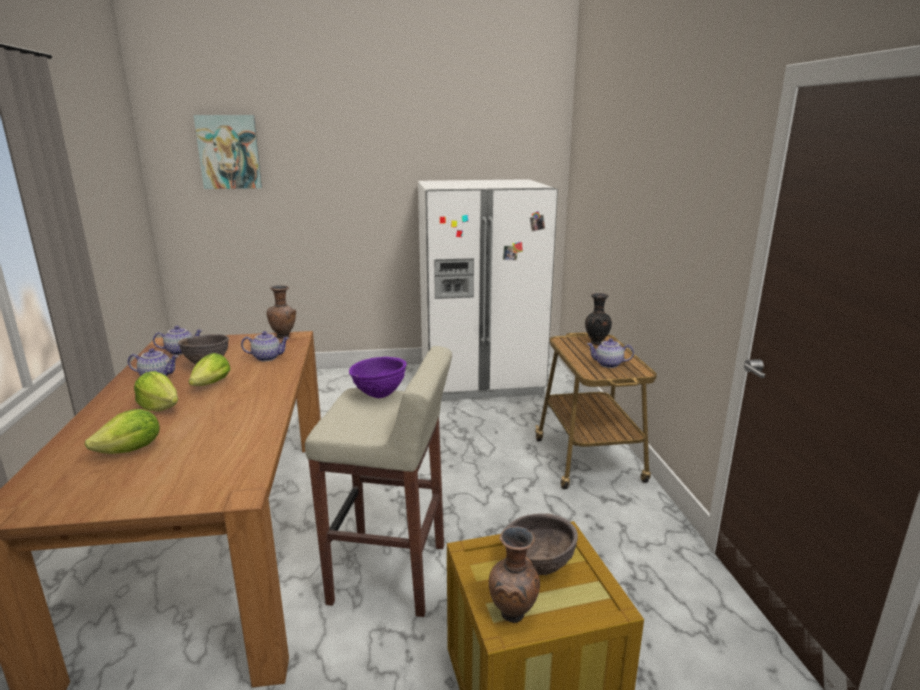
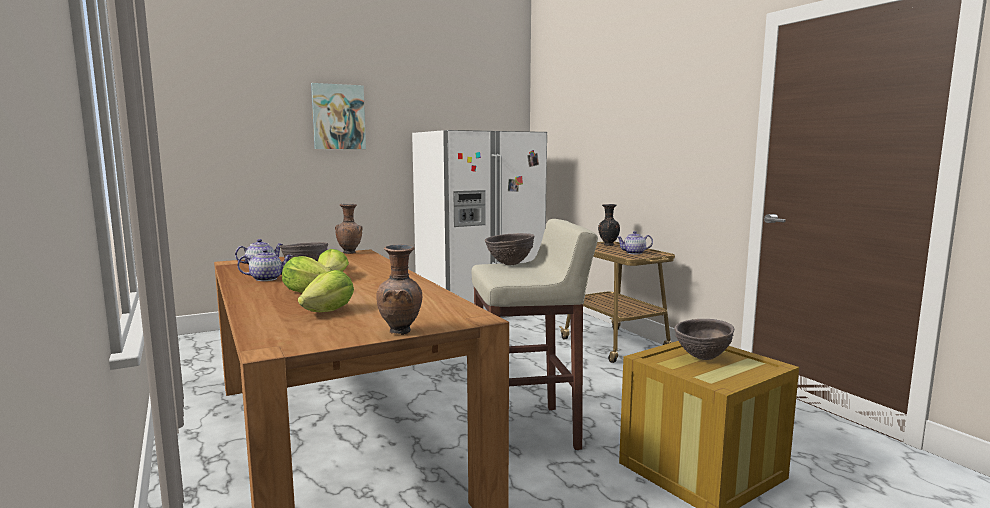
camera: 20 degrees left, 10 degrees down
(229, 152) = (235, 101): picture -> picture (338, 117)
(267, 357) = (357, 263): teapot -> none
(379, 395) = (509, 264): purple bowl -> brown bowl
(513, 616) = (717, 379): brown vase -> brown vase (401, 332)

